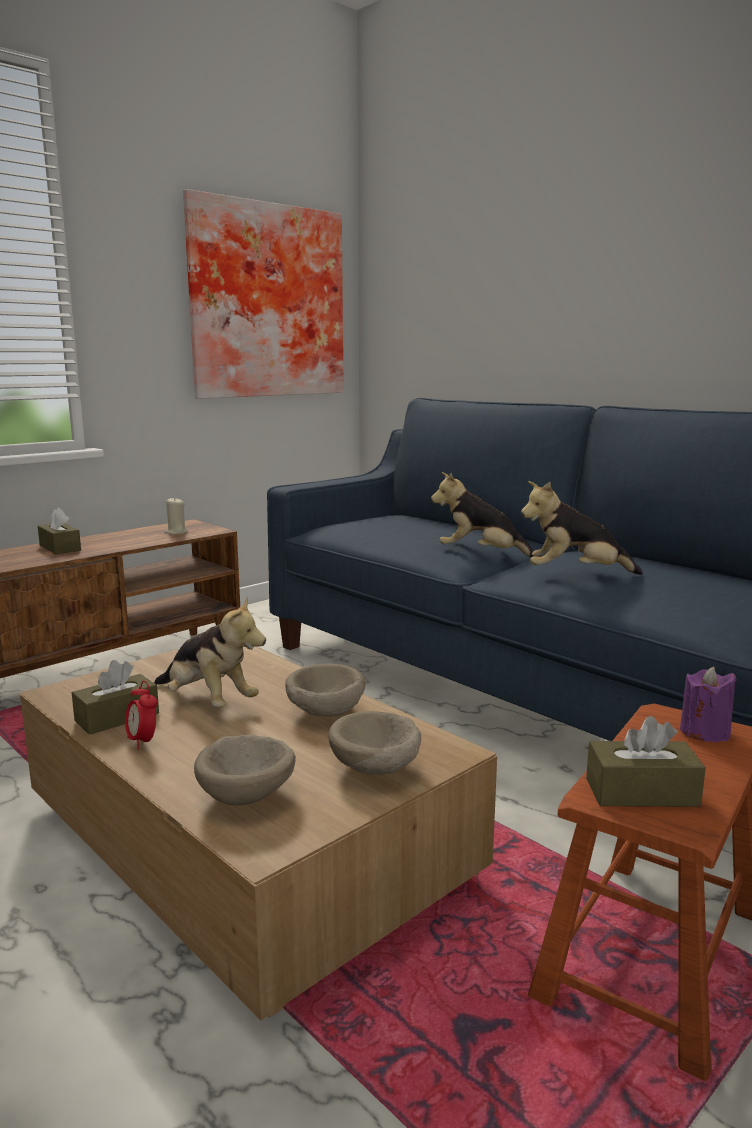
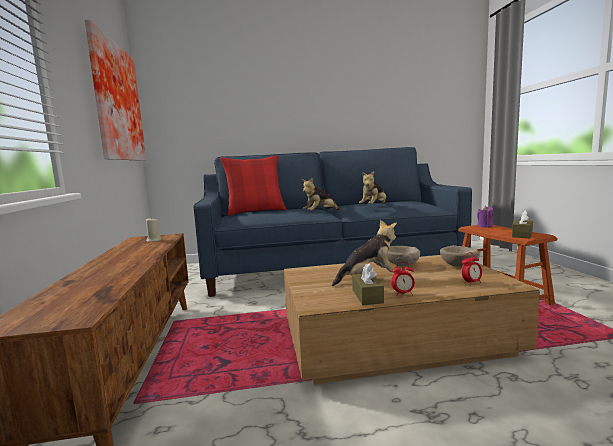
camera: 55 degrees left, 5 degrees down
(60, 548) = (116, 261): brown tissue box -> none
(248, 796) = (471, 283): beige bowl -> alarm clock
(419, 520) = (255, 211): none -> red pillow

